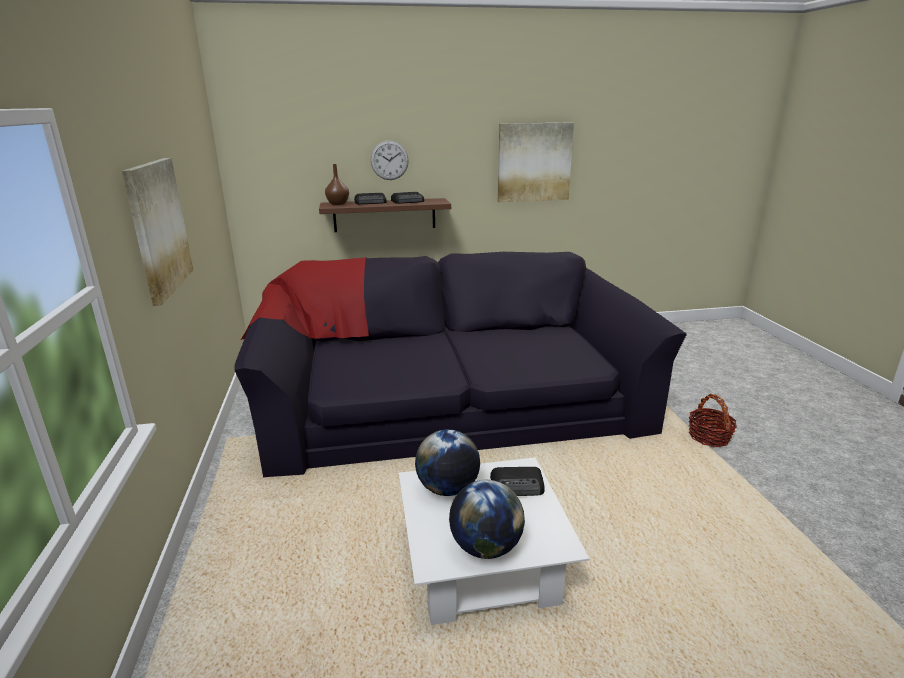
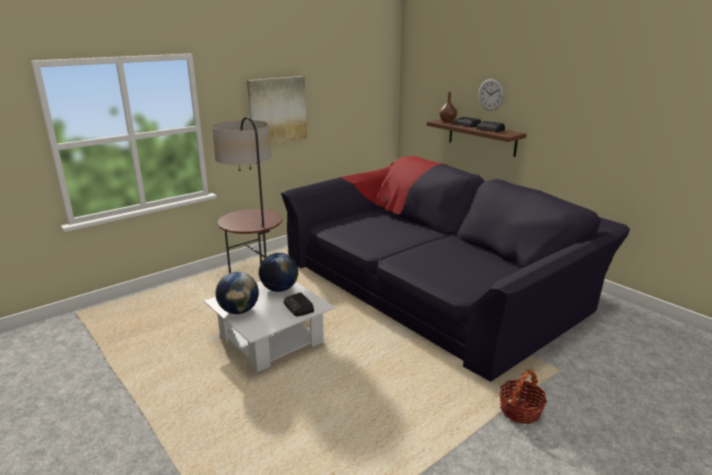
camera: 60 degrees right, 0 degrees up
(275, 530) = (255, 277): none -> floor lamp
(534, 162) = (611, 116): picture -> none

